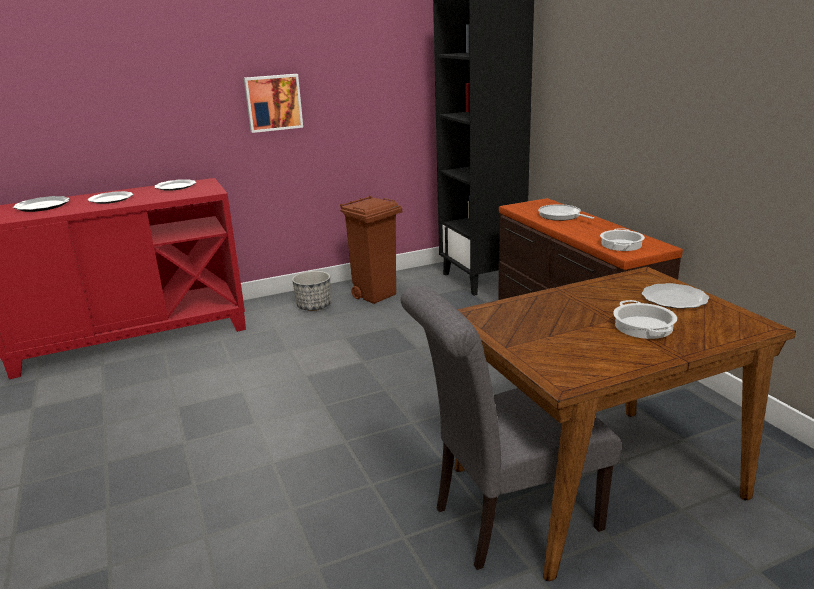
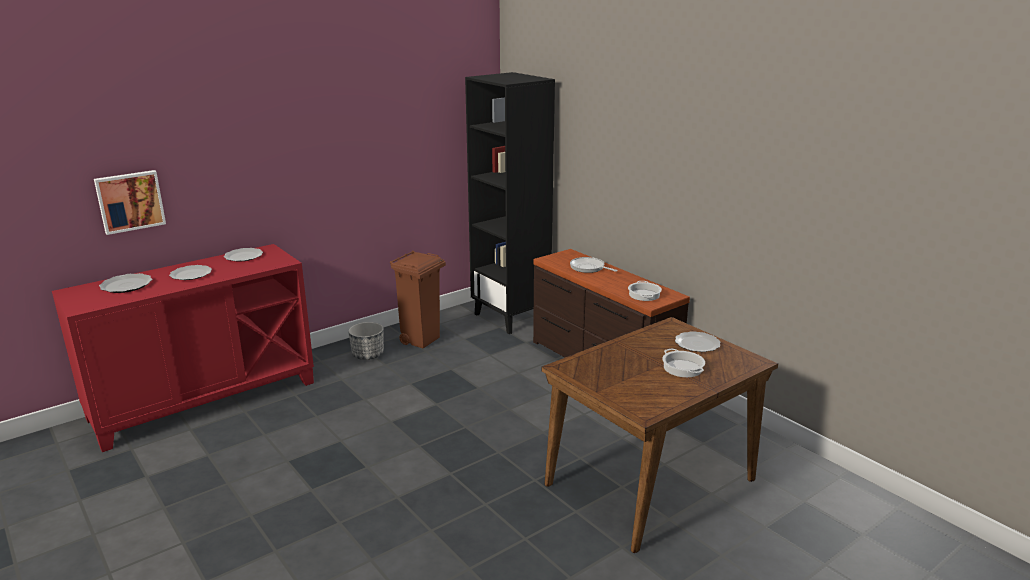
camera: 15 degrees left, 0 degrees up
(273, 102) = (325, 172): picture -> picture (130, 201)
(507, 520) = (595, 516): grey chair -> none

